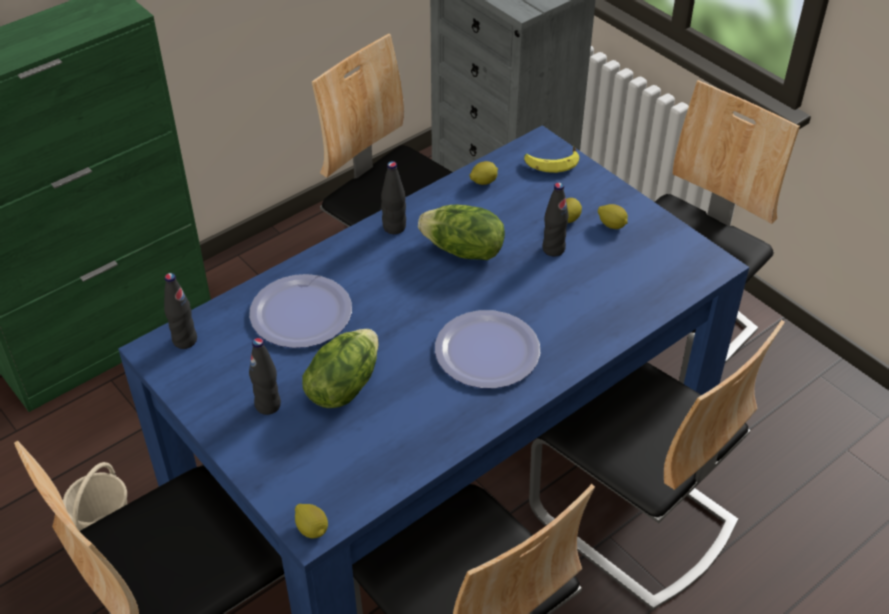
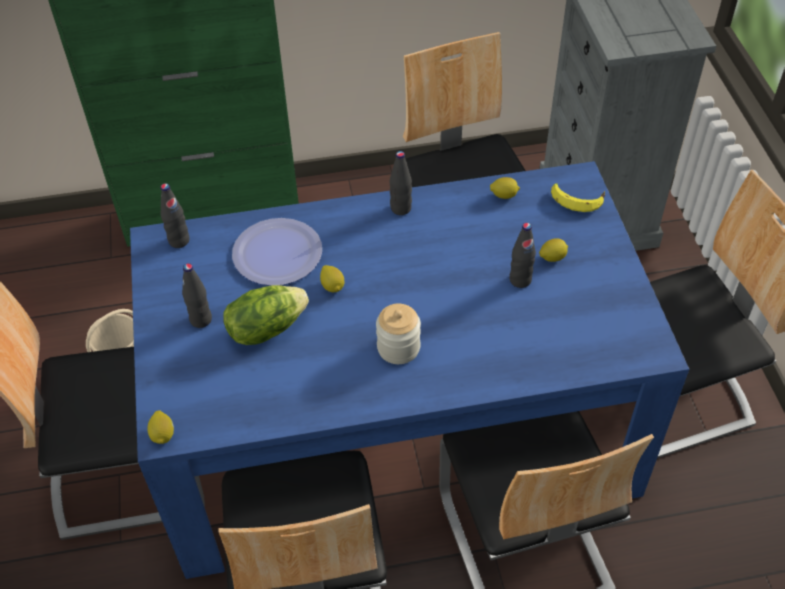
camera: 30 degrees right, 5 degrees up
(463, 251) = (442, 251): lettuce -> none
(487, 351) = (398, 347): plate -> jar
(612, 225) = (589, 278): lemon -> lemon (332, 286)

